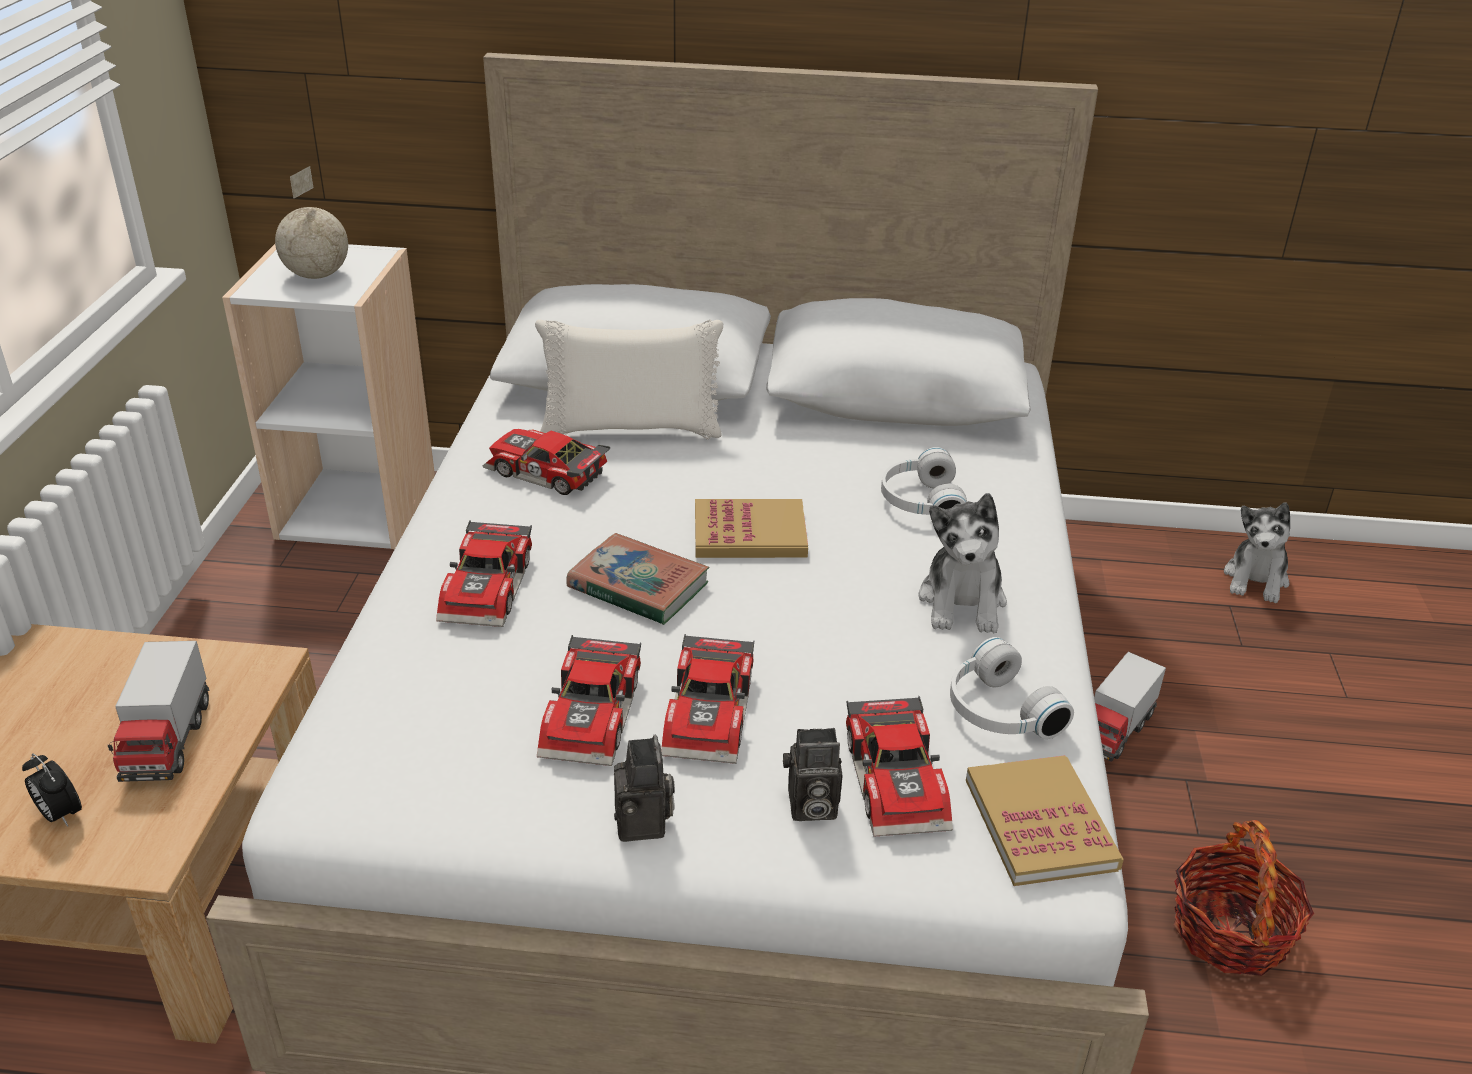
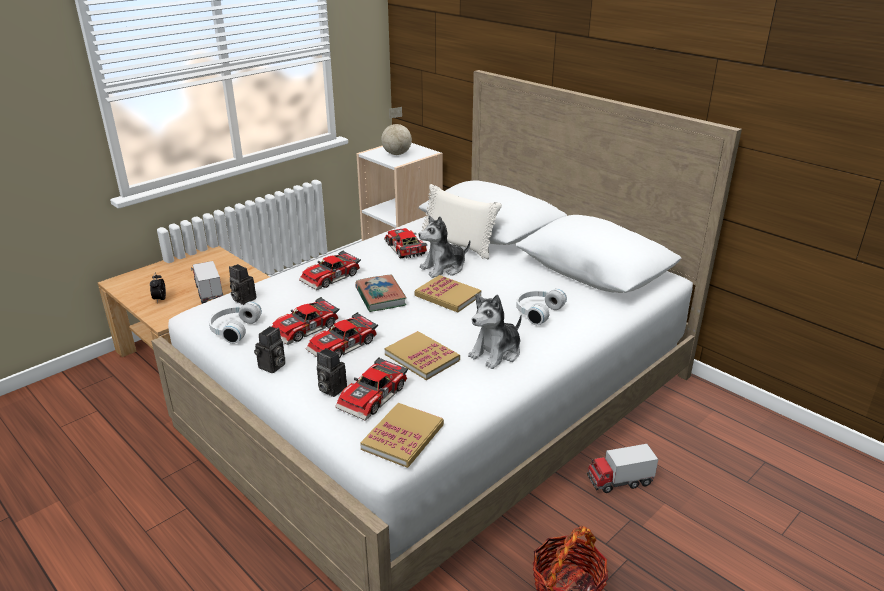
camera: 40 degrees right, 5 degrees down
(167, 741) = (209, 292): toy truck -> toy truck turned 120 degrees clockwise
(370, 717) = (242, 299): none -> camera
(869, 667) = (422, 357): none -> book
(997, 711) = (448, 394): white headphones -> white headphones (233, 329)
(1256, 579) = (800, 458): plush toy -> plush toy (443, 268)

